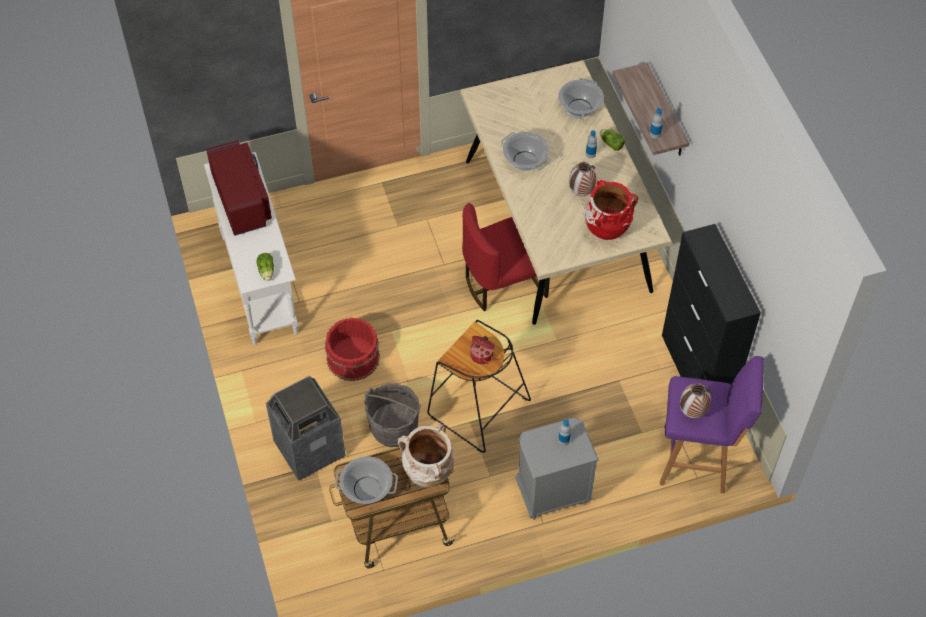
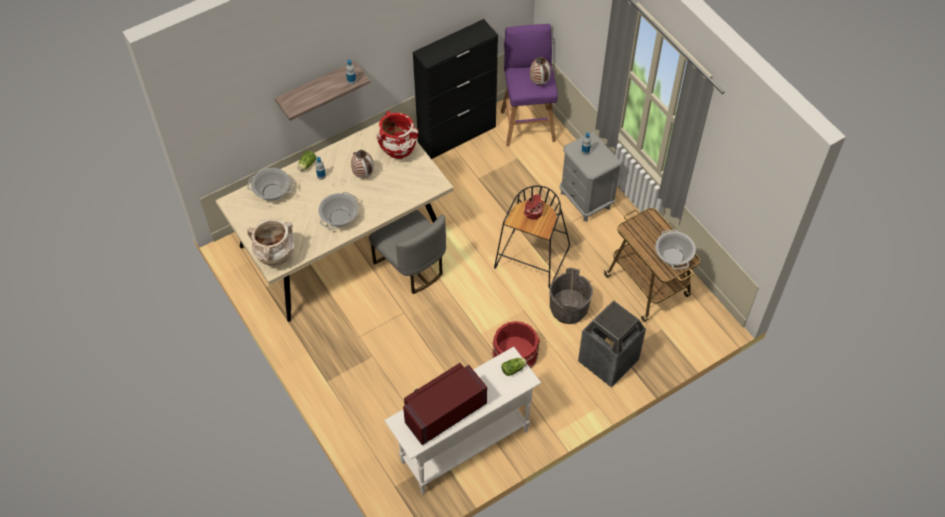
camera: 105 degrees left, 0 degrees up
(428, 474) = (646, 222): beige vase -> beige vase (276, 260)
(503, 283) = (411, 267): red chair -> grey chair

